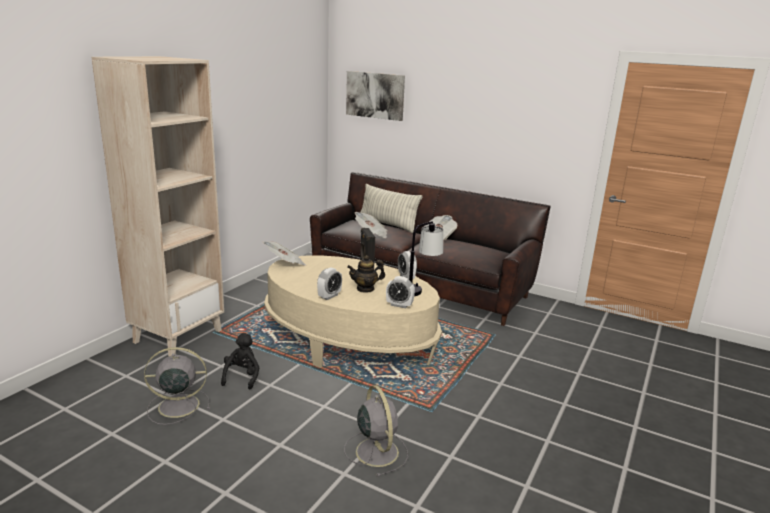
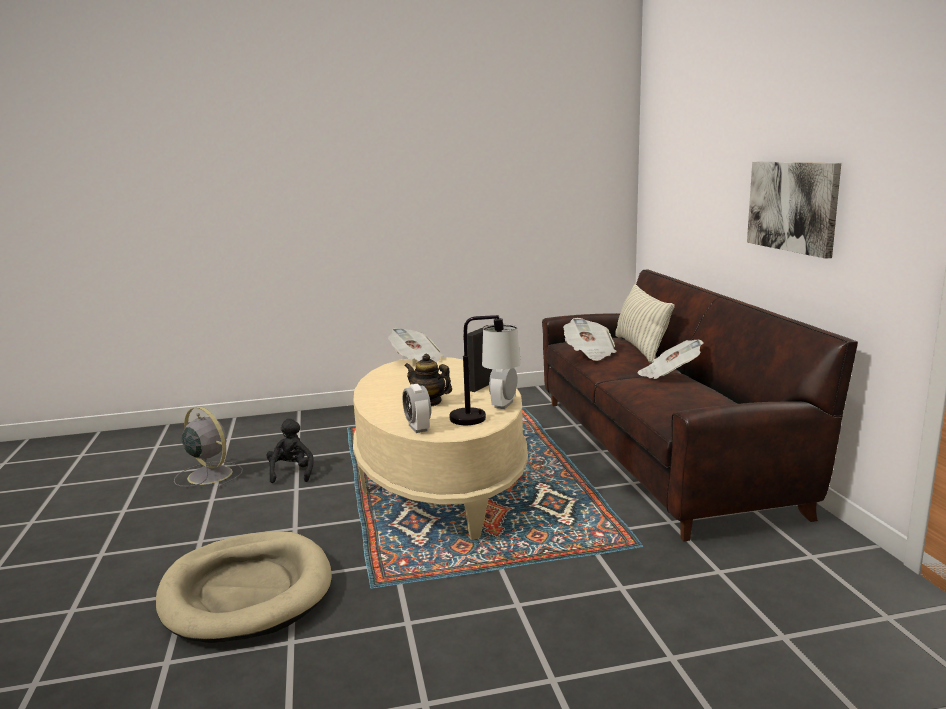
camera: 50 degrees right, 5 degrees down
(178, 336) = (318, 422): beige bookcase -> none
(242, 377) = (292, 473): black plush toy -> black plush toy turned 60 degrees counterclockwise
(329, 296) = (376, 399): alarm clock -> none
(375, 95) = (674, 152): picture -> picture (792, 206)
(376, 450) = (247, 591): grey fan -> beige dog bed

